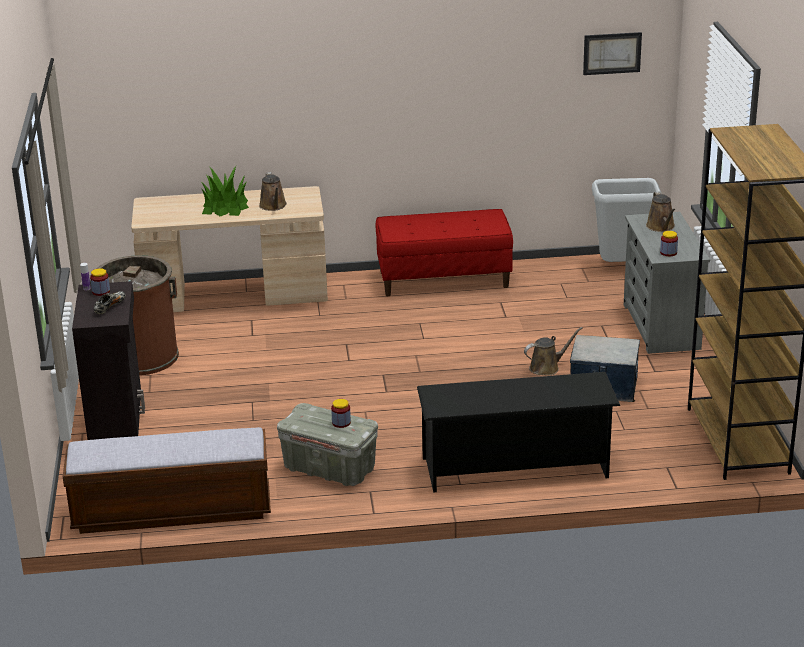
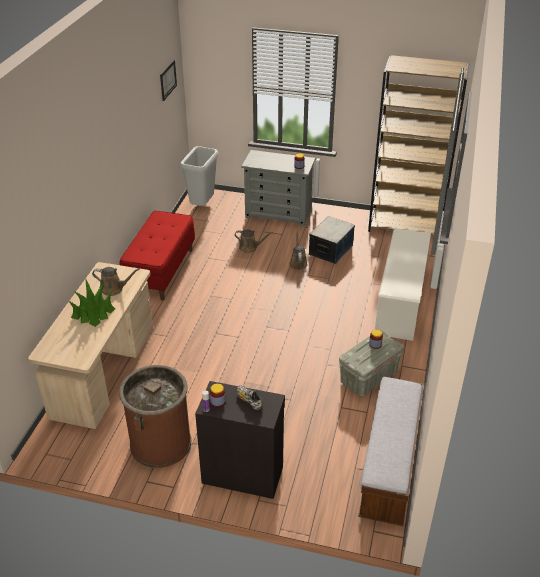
camera: 70 degrees left, 10 degrees up
(515, 468) = (400, 303): black shoe rack -> white shoe rack
(661, 227) = (266, 160): brown watering can -> brown watering can (250, 247)

